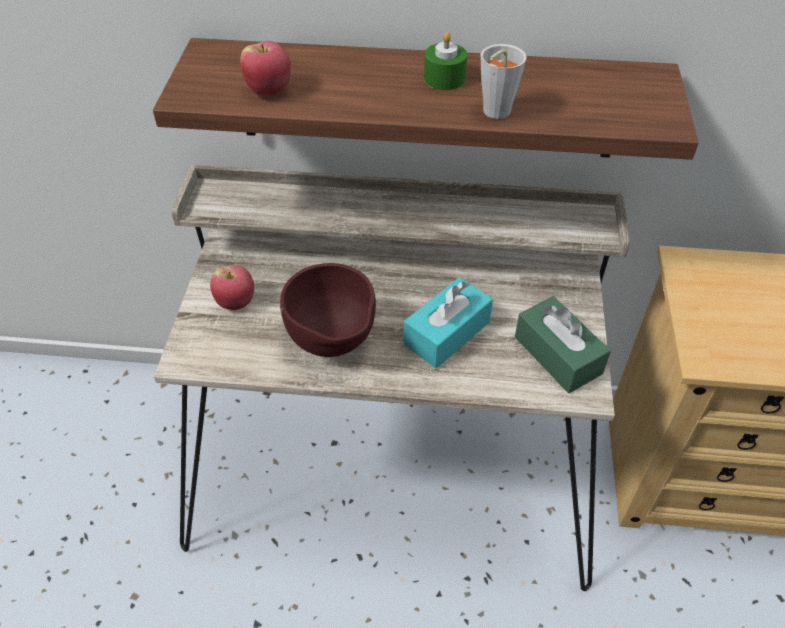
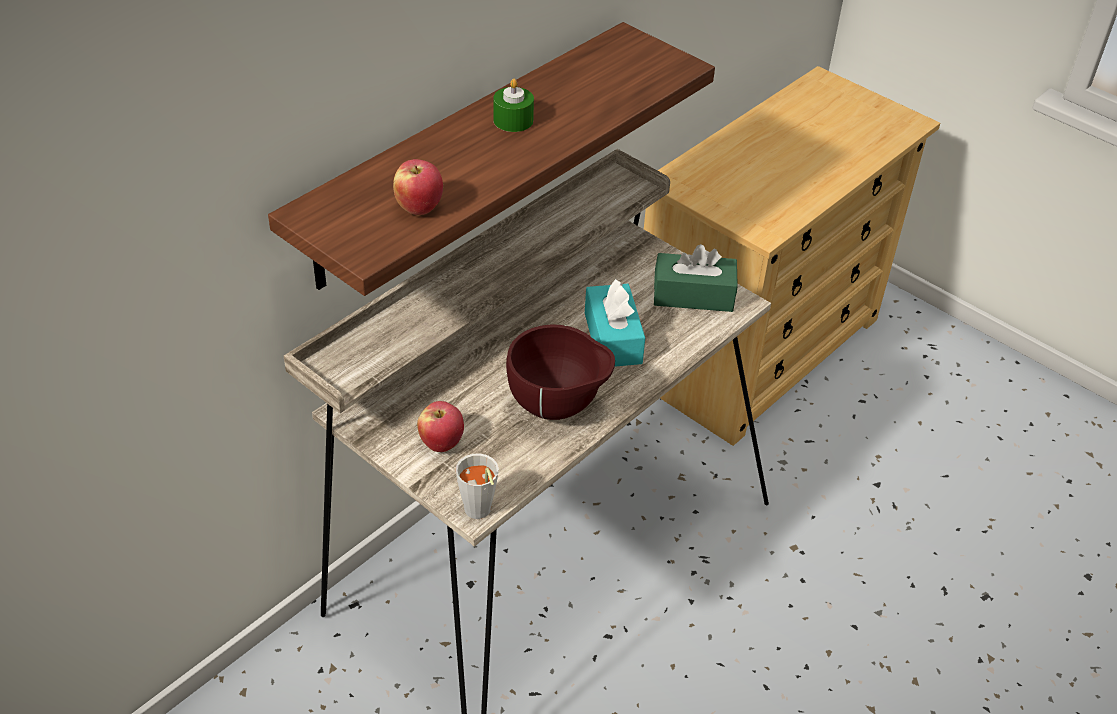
camera: 55 degrees left, 5 degrees down
(493, 114) = (585, 123): grey cup -> grey cup (479, 513)

